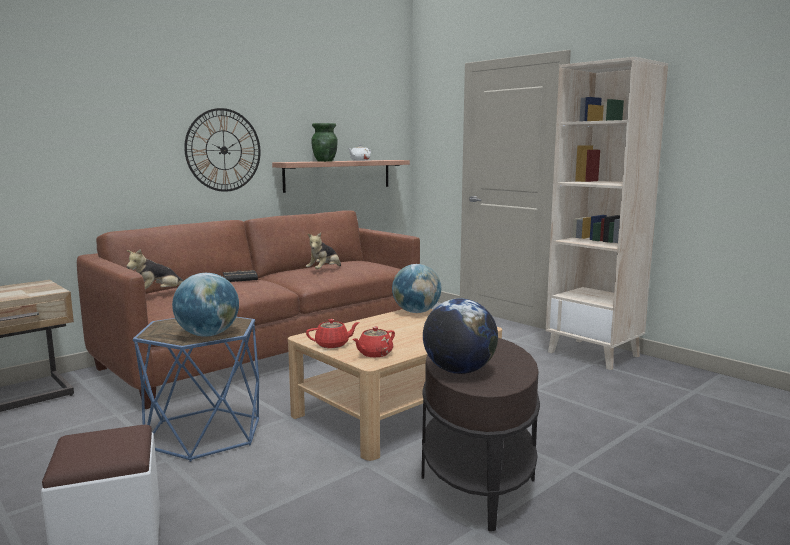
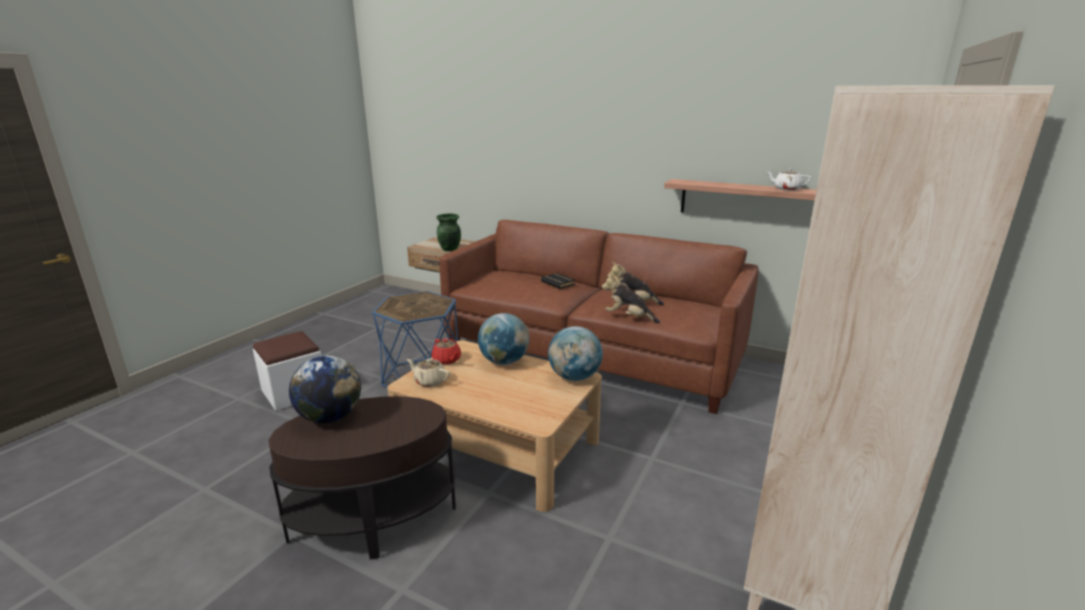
camera: 70 degrees right, 10 degrees up
(158, 294) = (498, 274): plush toy -> plush toy (628, 317)
(208, 335) = (398, 312): globe -> globe (504, 362)
(223, 150) = (621, 162): wall clock -> none
(325, 161) = (729, 185): green vase -> green vase (449, 249)
(374, 354) = (429, 381): red teapot -> beige teapot

